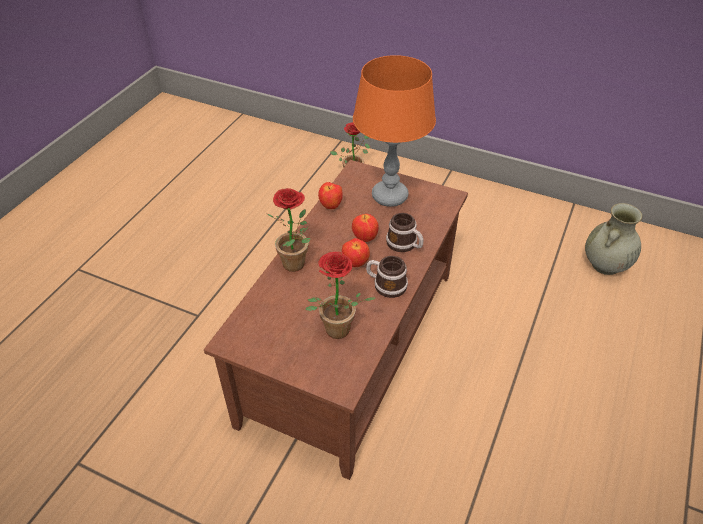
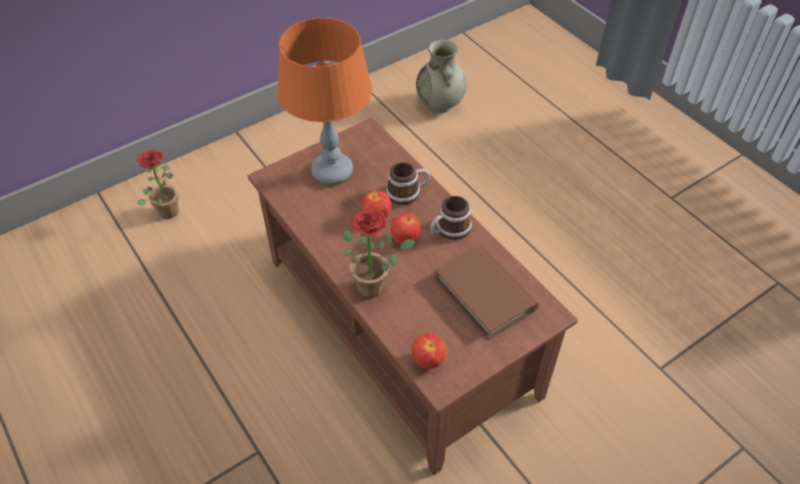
camera: 60 degrees left, 5 degrees up
(331, 206) = (309, 222): apple -> apple (428, 361)
(335, 333) = (485, 293): potted plant -> brown book

